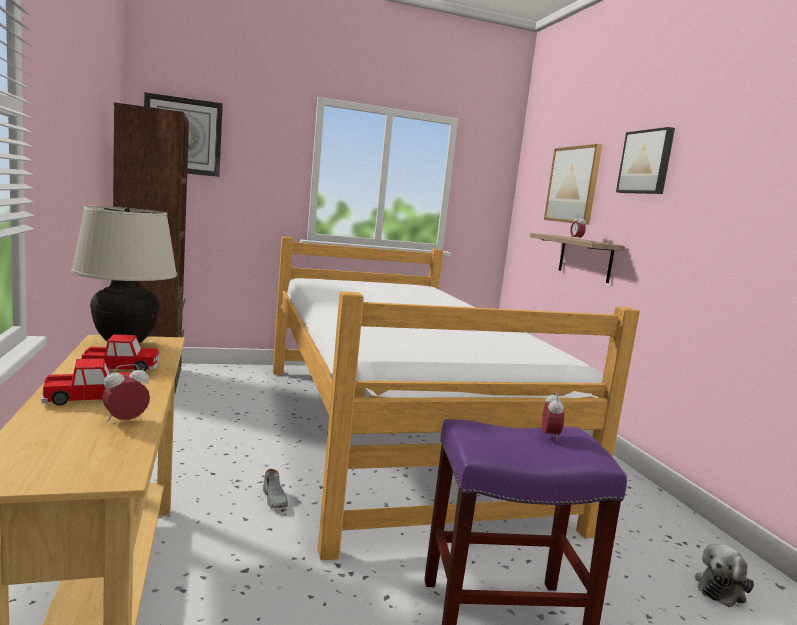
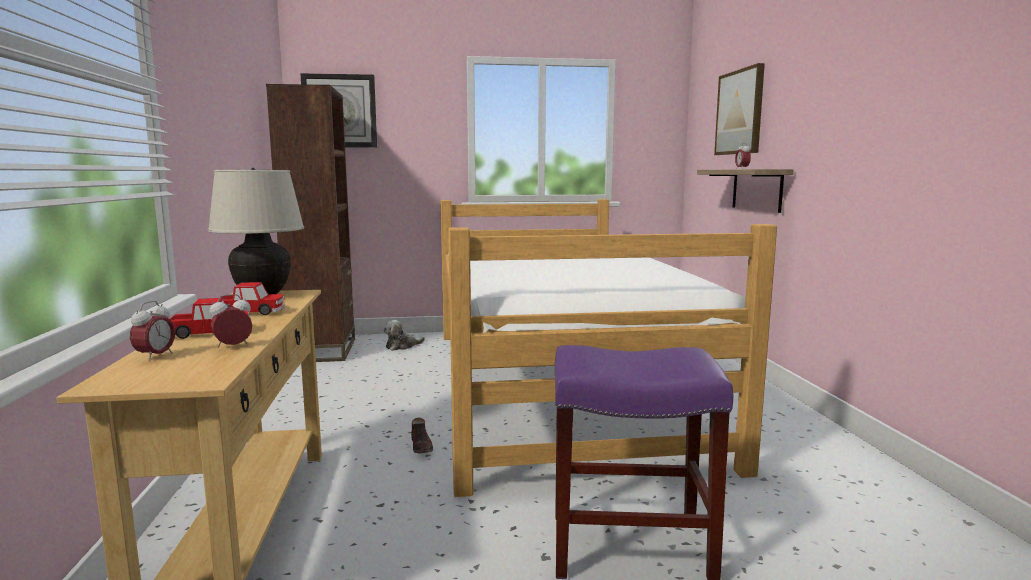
camera: 10 degrees right, 0 degrees up
(275, 499) = (421, 446): grey shoe -> brown shoe
(549, 436) = (660, 354): alarm clock -> alarm clock (155, 357)
(646, 162) = (808, 74): picture -> none
(721, 588) = (892, 524): plush toy -> plush toy (402, 346)

